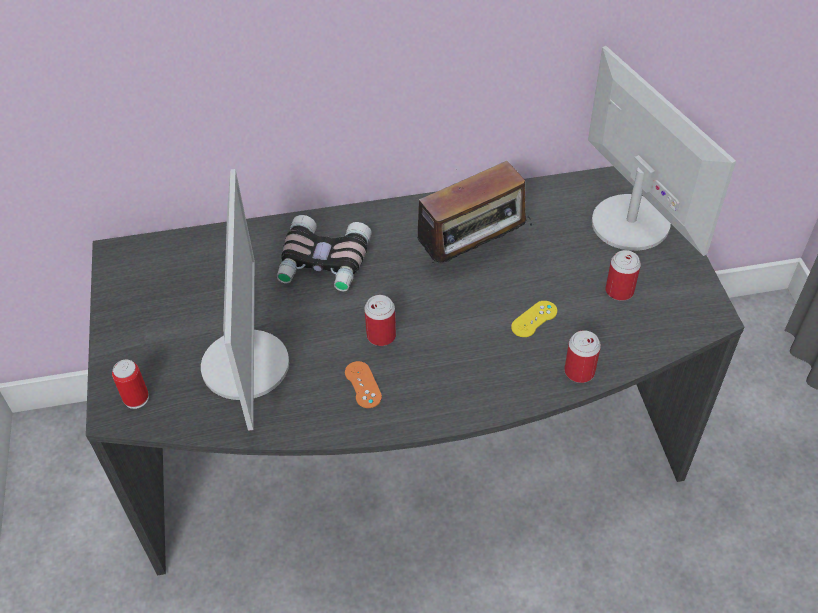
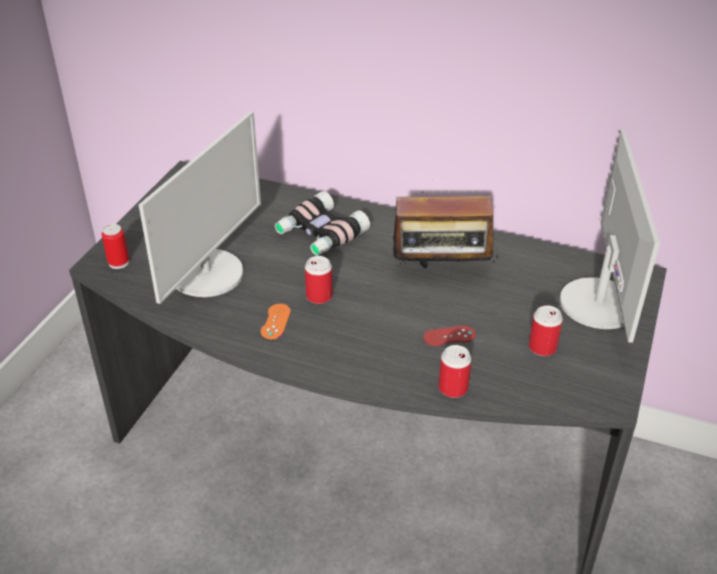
camera: 30 degrees right, 10 degrees down
(534, 319) = (449, 336): yellow game controller -> red game controller

